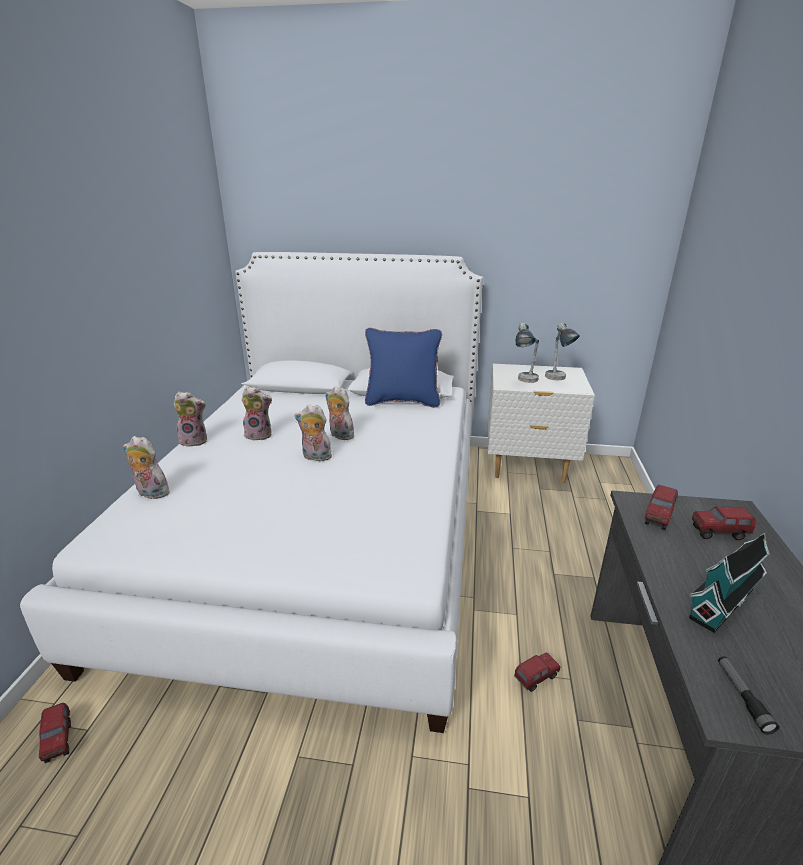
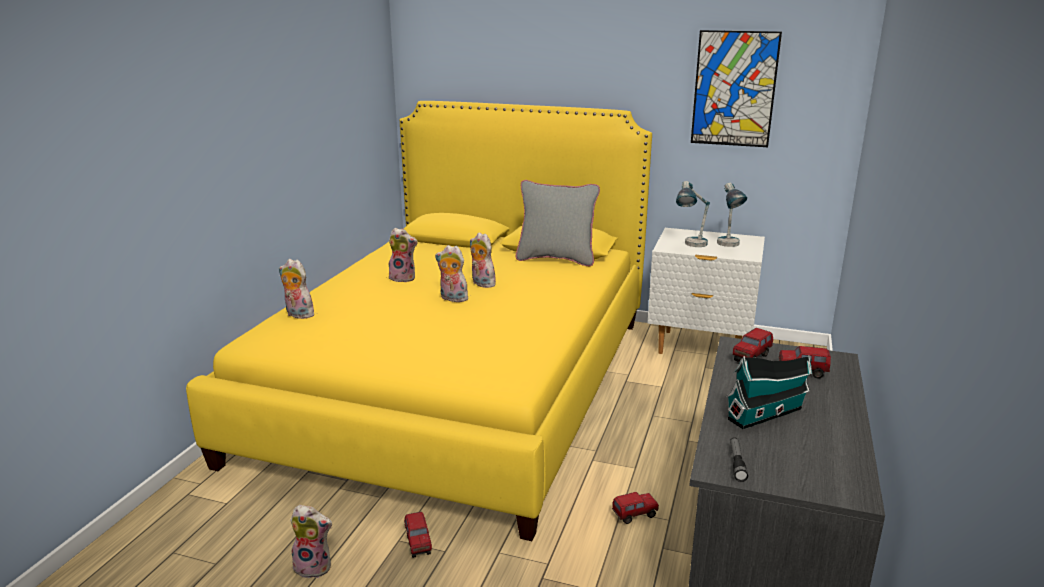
camera: 10 degrees right, 5 degrees down
(59, 740) = (203, 507): toy truck -> toy truck (418, 544)
(195, 441) = (342, 279): plush toy -> plush toy (315, 566)
(322, 531) = (458, 384): white bed -> yellow bed
(402, 401) = (556, 259): blue pillow -> grey pillow
(558, 233) = (734, 89): none -> picture

